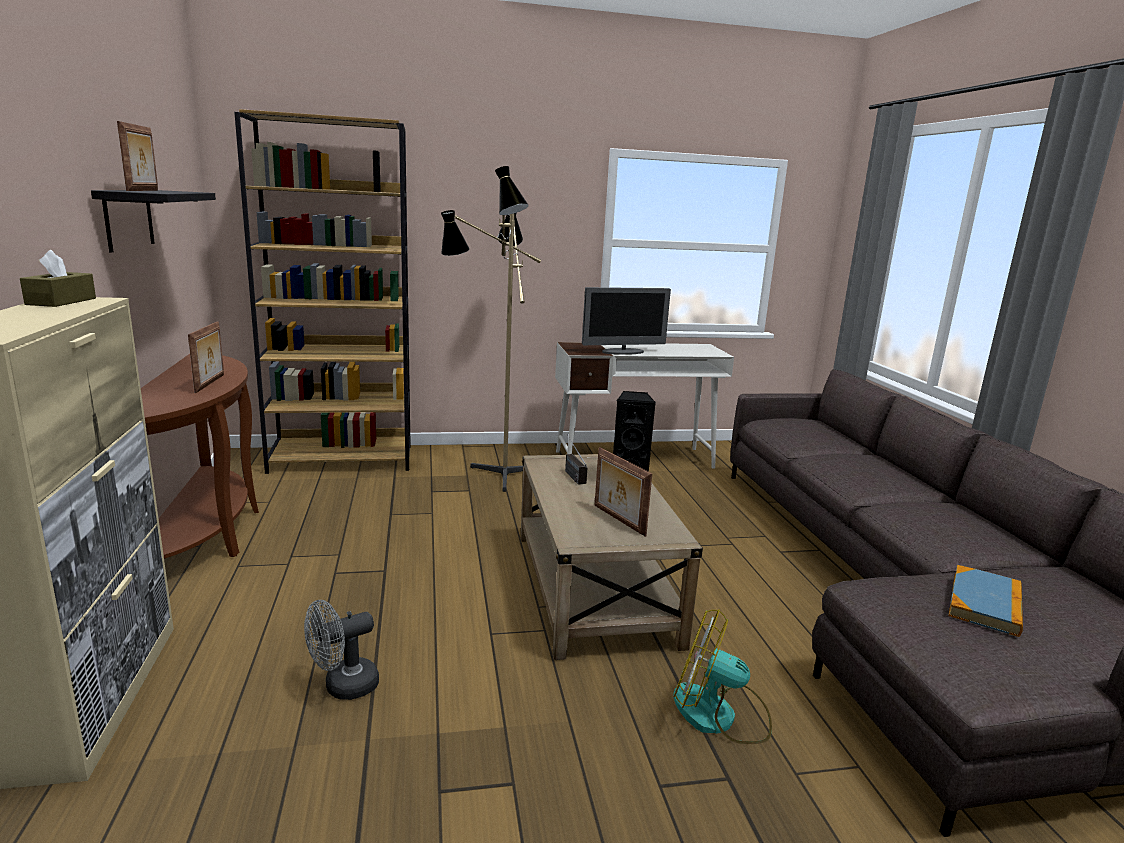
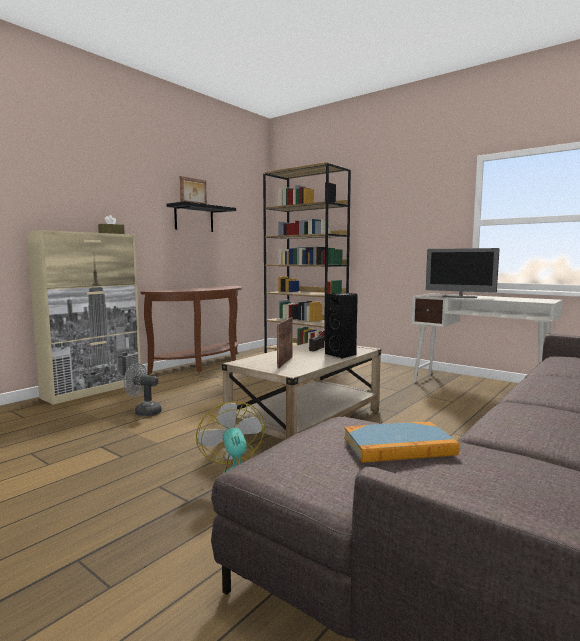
camera: 50 degrees right, 10 degrees down
(211, 383) = (206, 289): picture frame -> none
(496, 476) = (365, 374): floor lamp -> none

